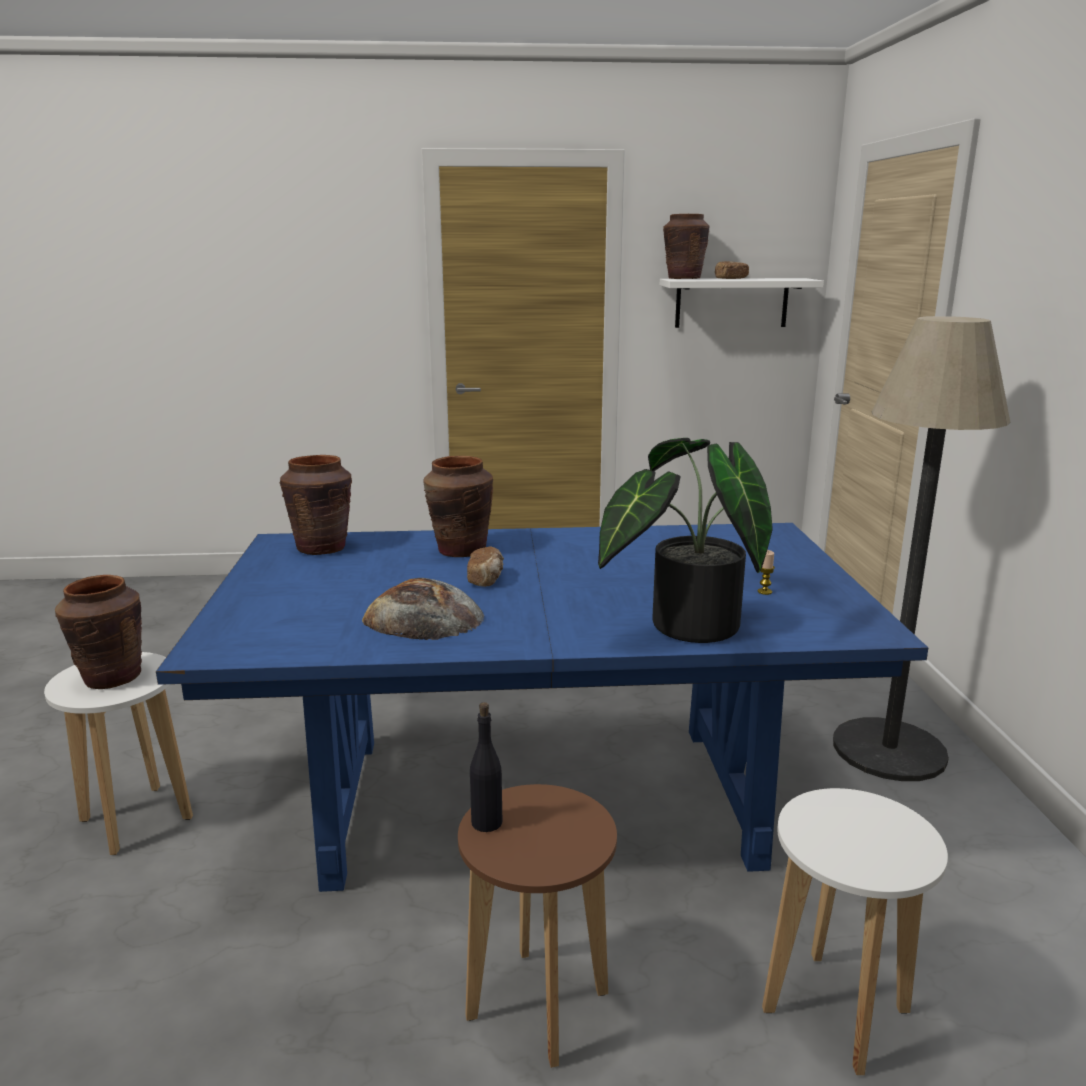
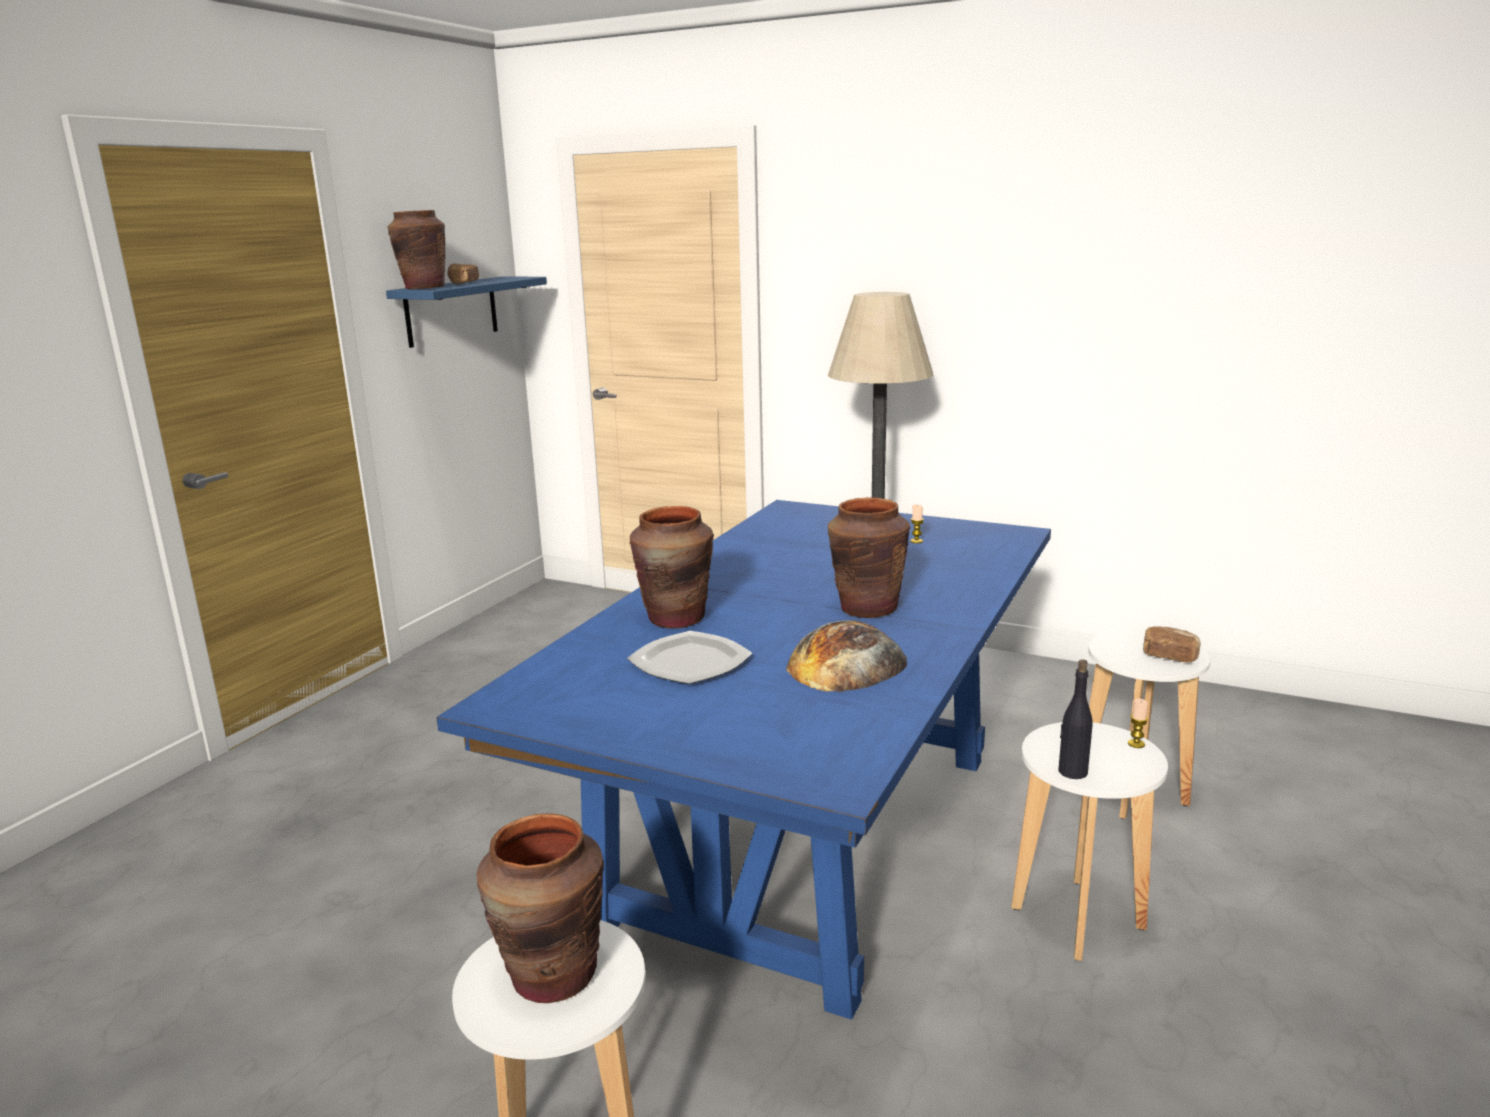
camera: 60 degrees left, 0 degrees up
(322, 548) = (563, 684): brown vase -> brown vase (867, 608)
(382, 571) = (690, 662): none -> plate
(486, 579) = (775, 622): bread -> bread (1169, 656)
(537, 1006) = (1078, 918): brown stool -> white stool
(583, 855) = (1136, 744): none -> candle
(684, 625) = (958, 577): potted plant -> none
(731, 303) = (451, 311): white shelf -> blue shelf

